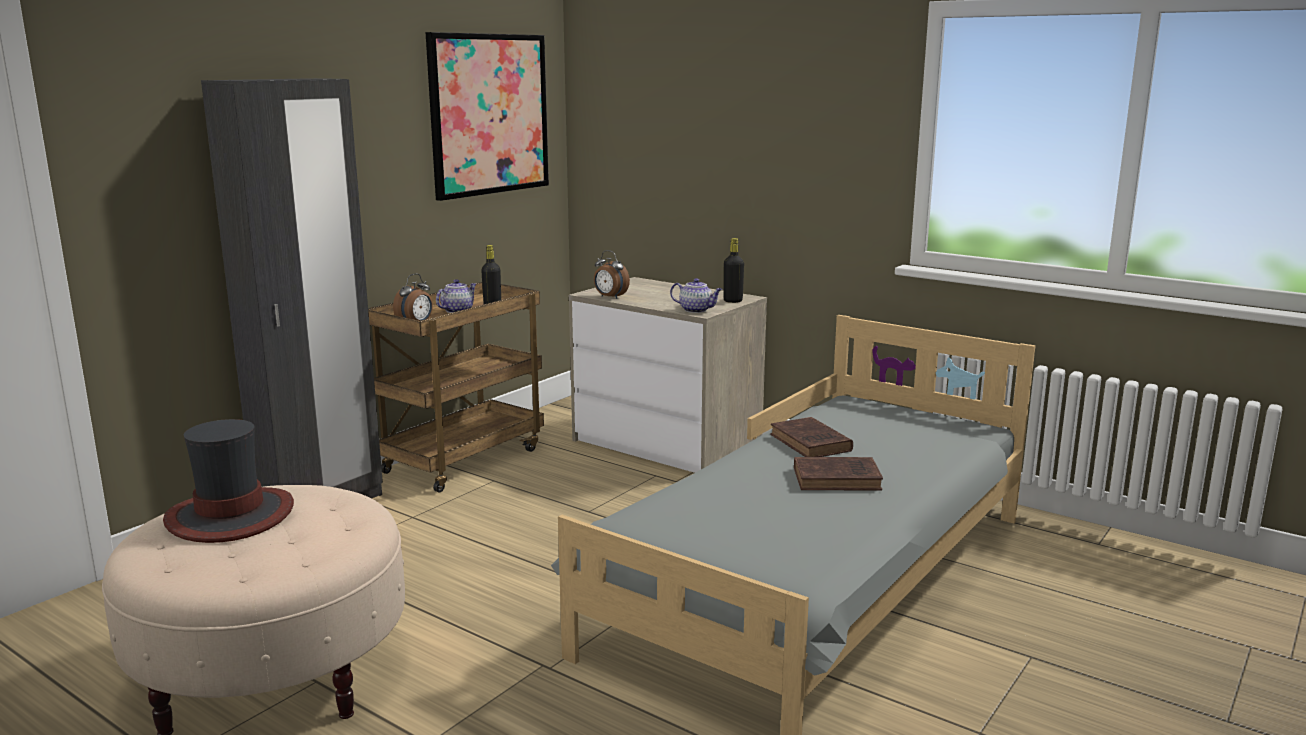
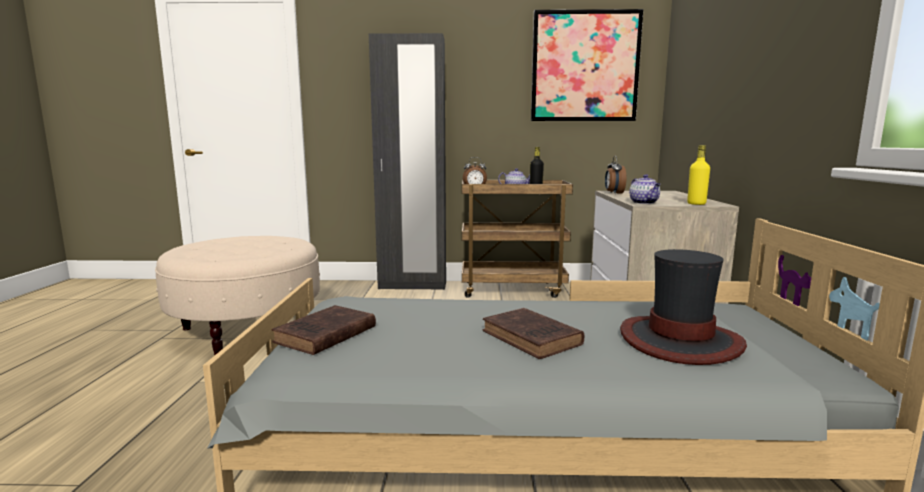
camera: 55 degrees right, 5 degrees down
(230, 516) = (255, 241): hat -> hat (680, 341)
(733, 301) = (696, 204): black bottle -> yellow bottle
(811, 443) = (593, 314): brown book -> brown book (324, 335)

